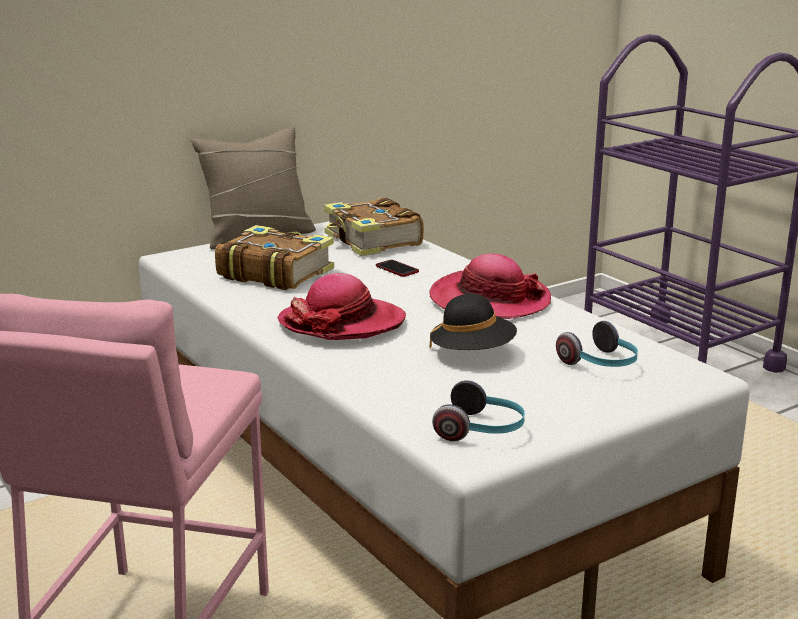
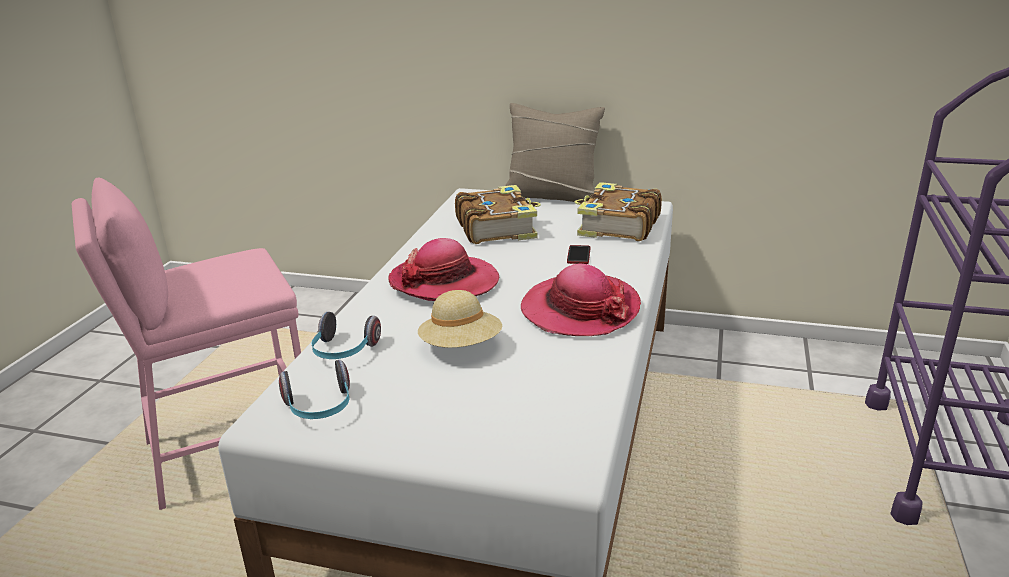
camera: 50 degrees right, 5 degrees up
(473, 353) = (461, 346): black hat -> beige hat
(601, 364) = (521, 407): headphones -> headphones (344, 351)

